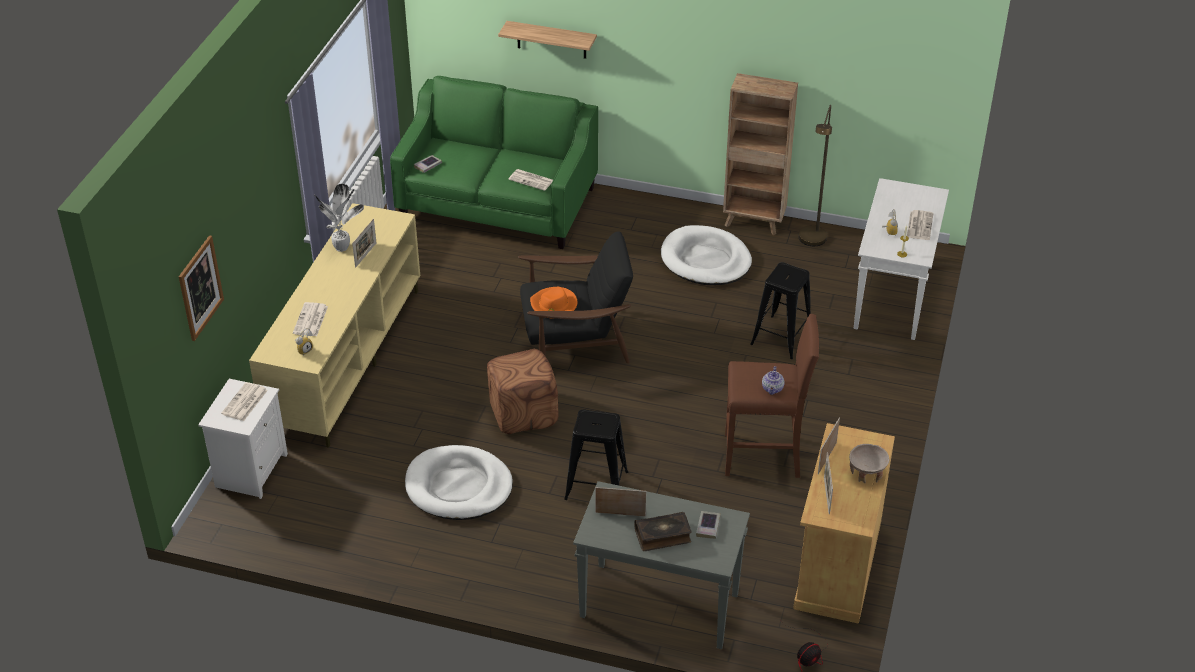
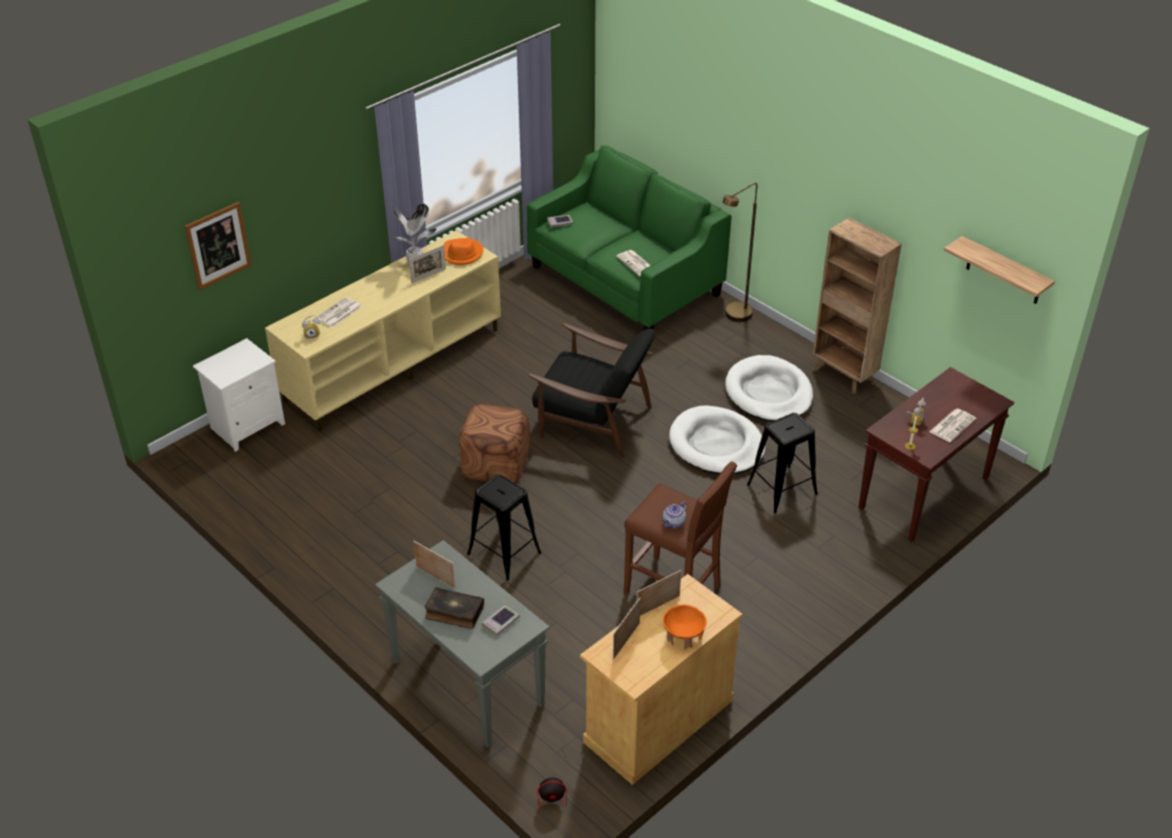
camera: 30 degrees right, 0 degrees up
(244, 403) = (240, 362): newspaper -> none
(458, 487) = (391, 506): white dog bed -> white dog bed (716, 445)
(551, 40) = (701, 137): shelf -> shelf (1004, 271)
(554, 305) = (569, 378): orange hat -> orange hat (461, 253)
(812, 242) = (884, 414): brown floor lamp -> brown floor lamp (734, 317)
(866, 473) = (683, 637): beige bowl -> orange bowl
(893, 298) = (923, 494): white console table -> brown console table

